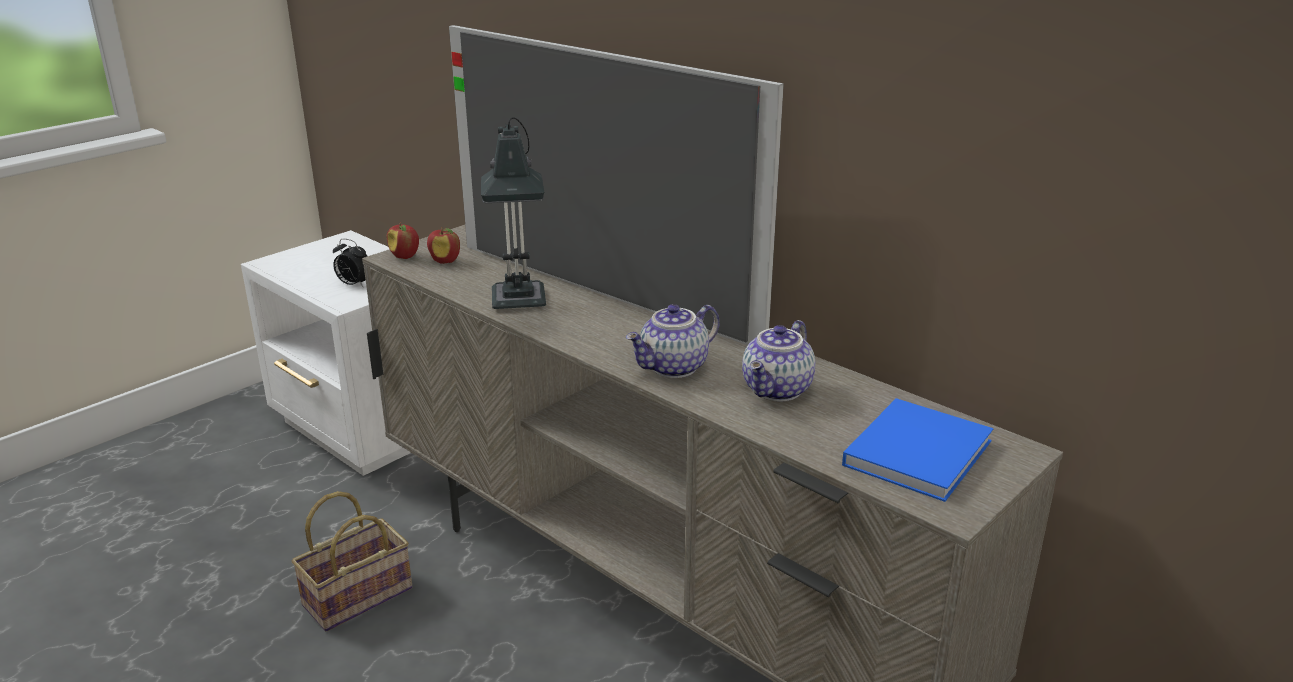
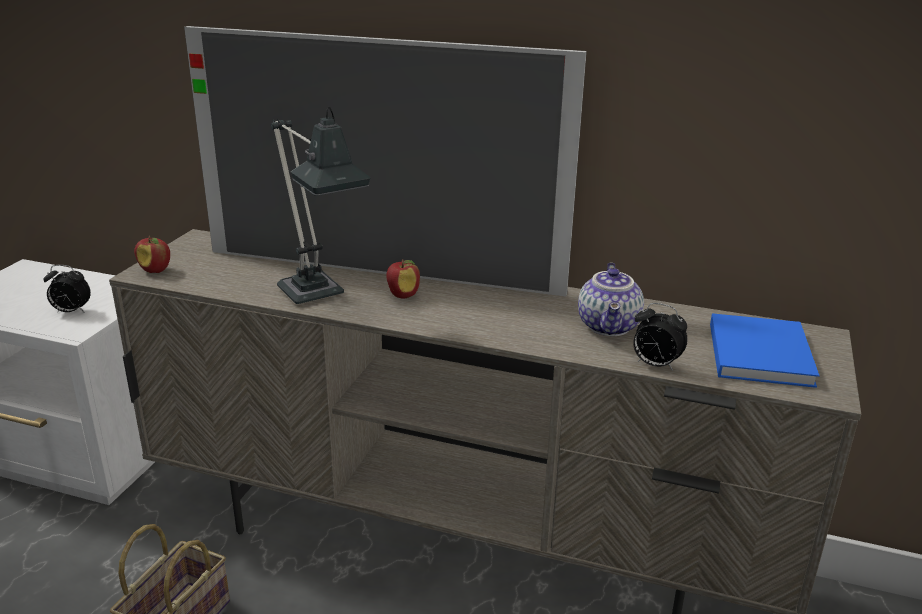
camera: 25 degrees left, 0 degrees up
(445, 261) = (203, 268): apple -> apple (403, 295)
(674, 368) = (509, 325): teapot -> none
(785, 438) = (654, 365): none -> alarm clock

